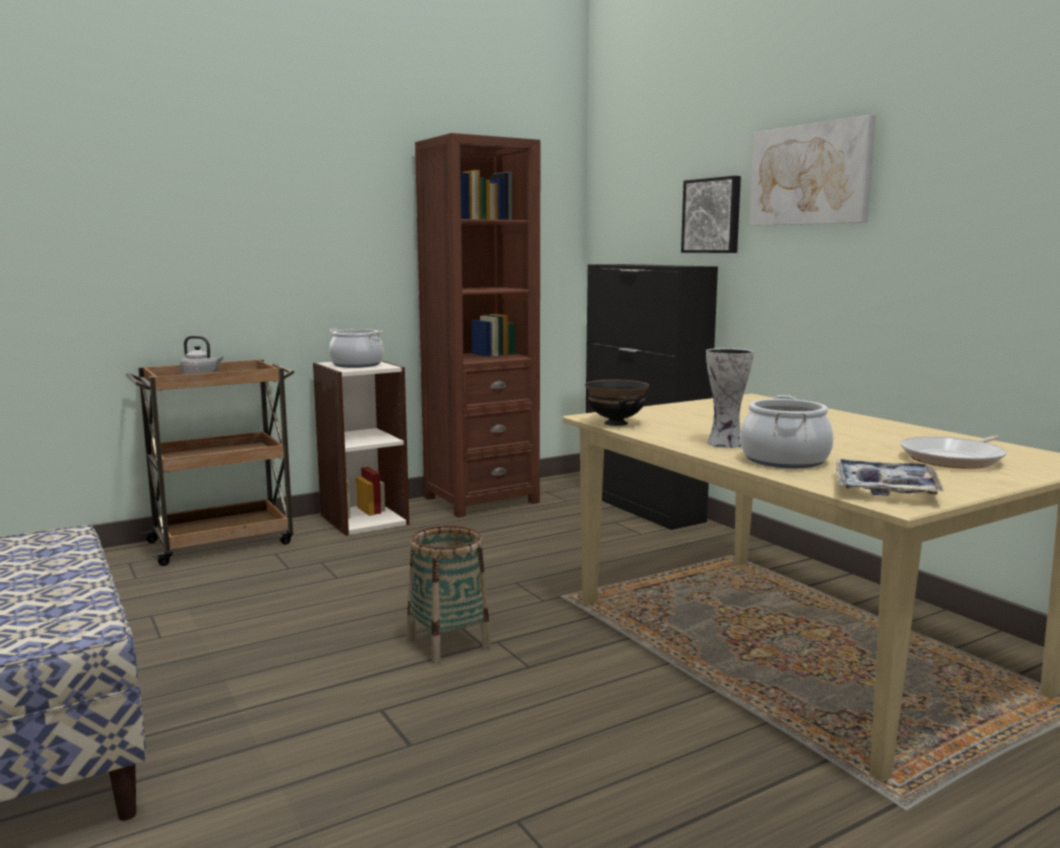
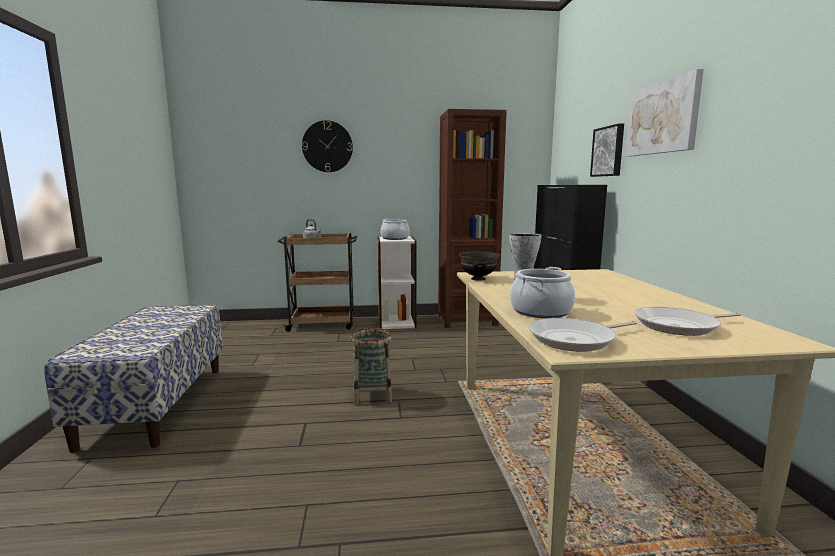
camera: 25 degrees right, 0 degrees up
(208, 191) = (327, 146): none -> wall clock
(885, 489) = (575, 339): tray -> frying pan

